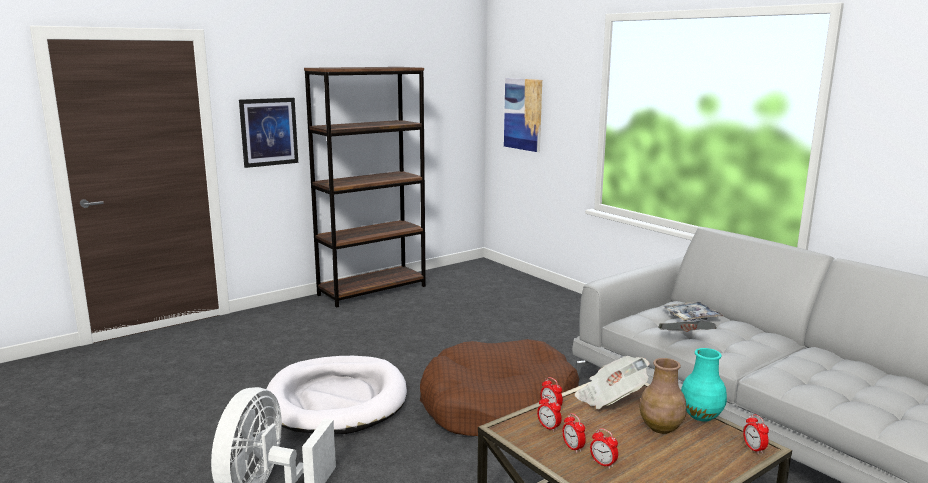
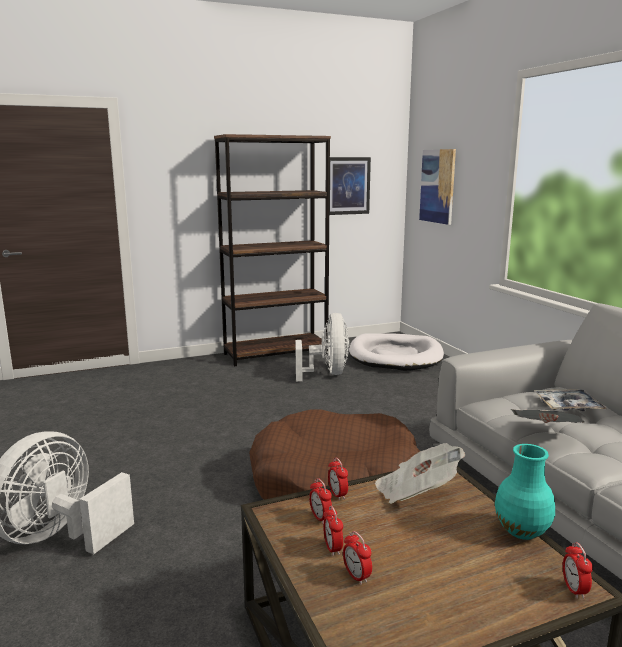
camera: 15 degrees right, 0 degrees up
(269, 132) = (179, 196): picture -> picture (347, 186)
(336, 400) = (180, 454): white dog bed -> white dog bed (395, 356)
(436, 306) = (327, 373): none -> white fan
(661, 428) = (460, 539): brown vase -> none

